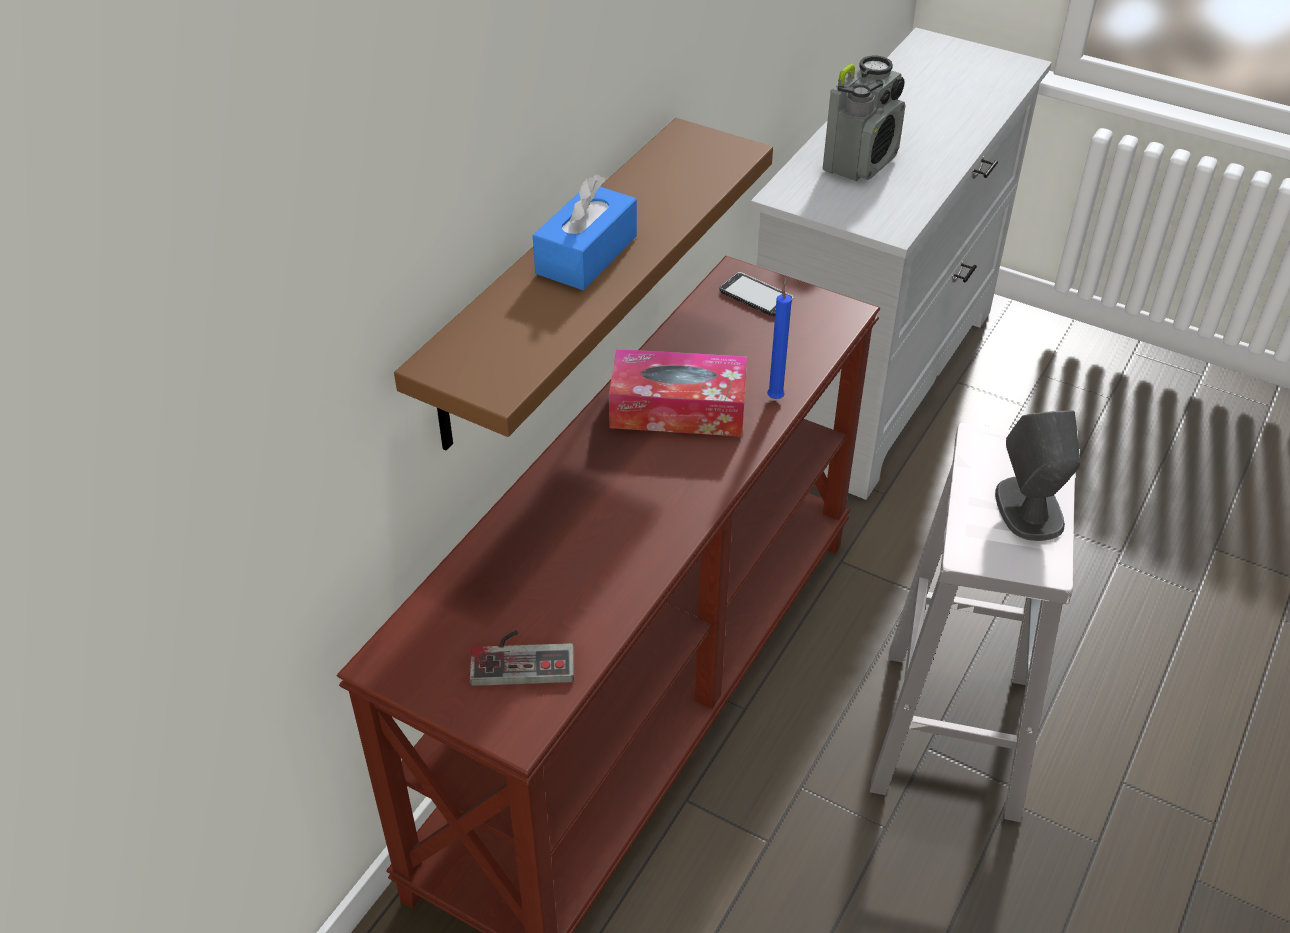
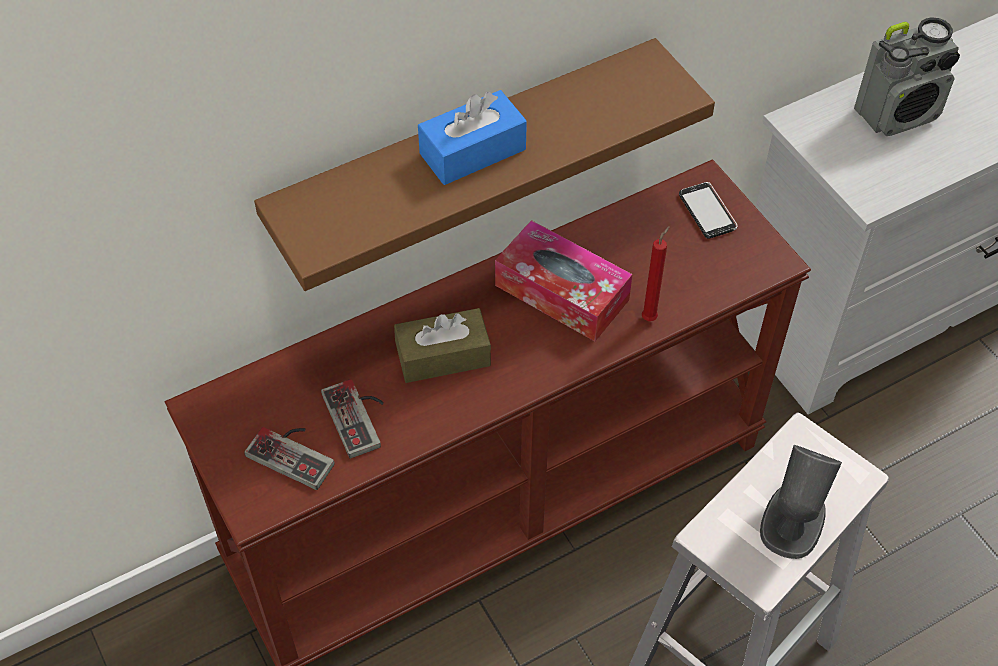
camera: 30 degrees right, 10 degrees up
(566, 595) = (360, 416): none -> game controller
(607, 507) = (443, 356): none -> brown tissue box
(775, 396) = (650, 317): blue candle -> red candle

